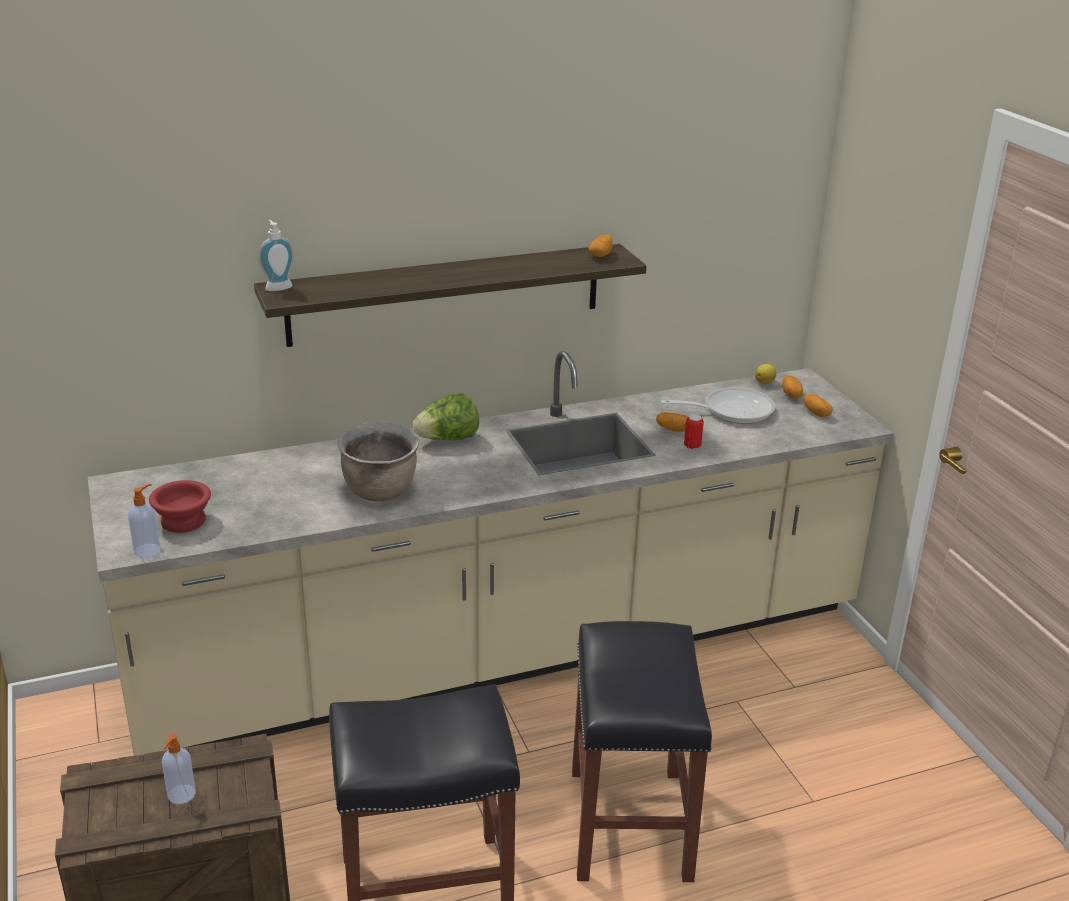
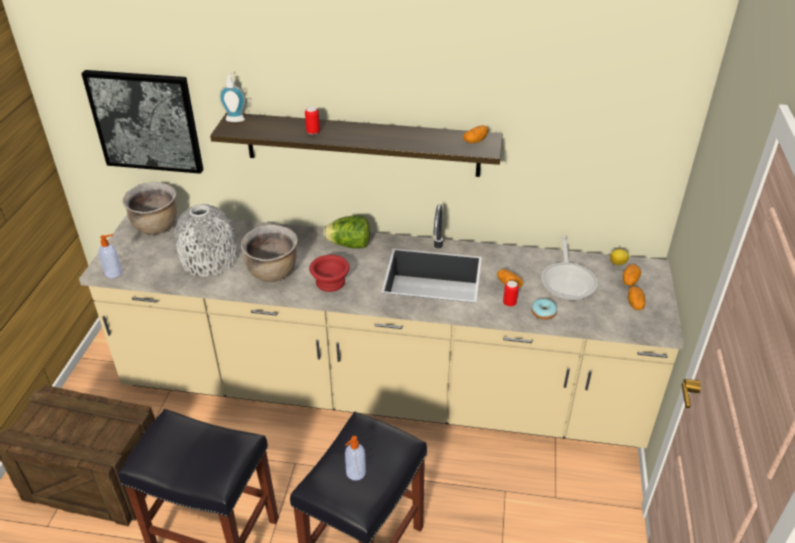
camera: 30 degrees right, 10 degrees up
(123, 322) = (146, 121): none -> picture
(154, 486) = (157, 227): none -> brown cooking pot
(181, 795) = (79, 428): soap dispenser -> soap dispenser (355, 473)
(185, 520) = (150, 257): red bowl -> red bowl (331, 282)
(275, 501) = (209, 260): none -> grey vase
(399, 281) = (313, 132): none -> can
(731, 410) = (568, 281): frying pan -> frying pan turned 75 degrees clockwise
(736, 445) = (543, 313): none -> donut

